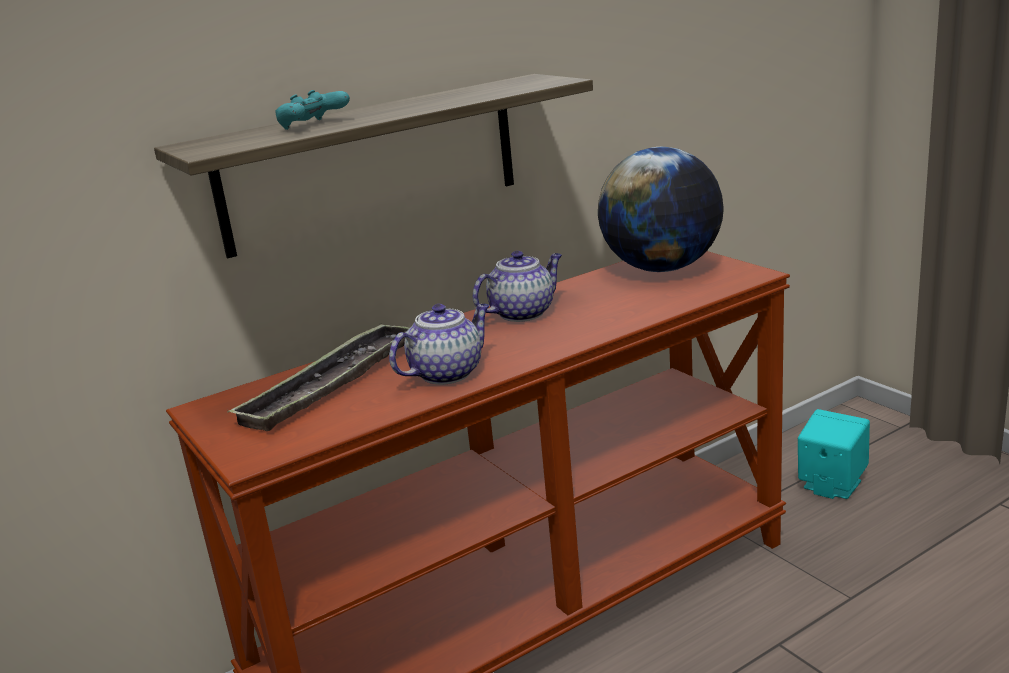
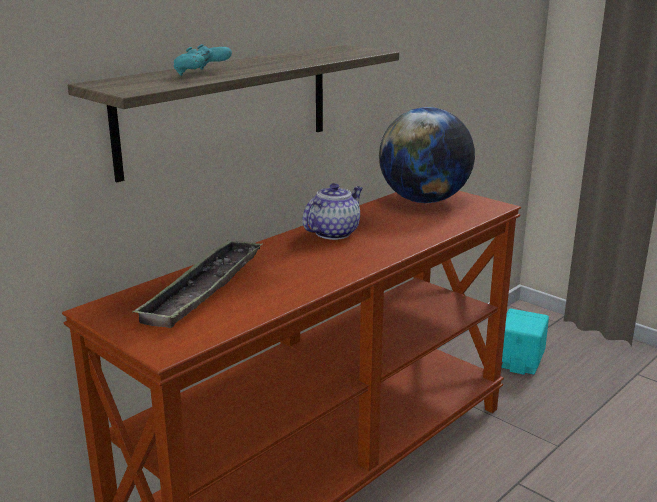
camera: 15 degrees left, 0 degrees up
(447, 373) = (299, 279): teapot -> none

